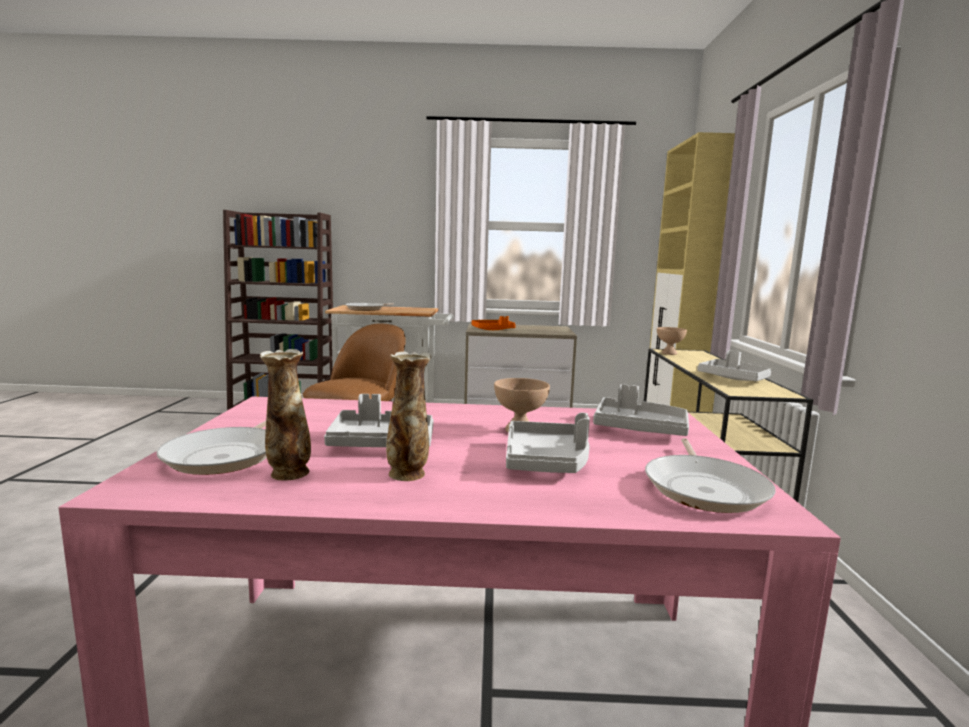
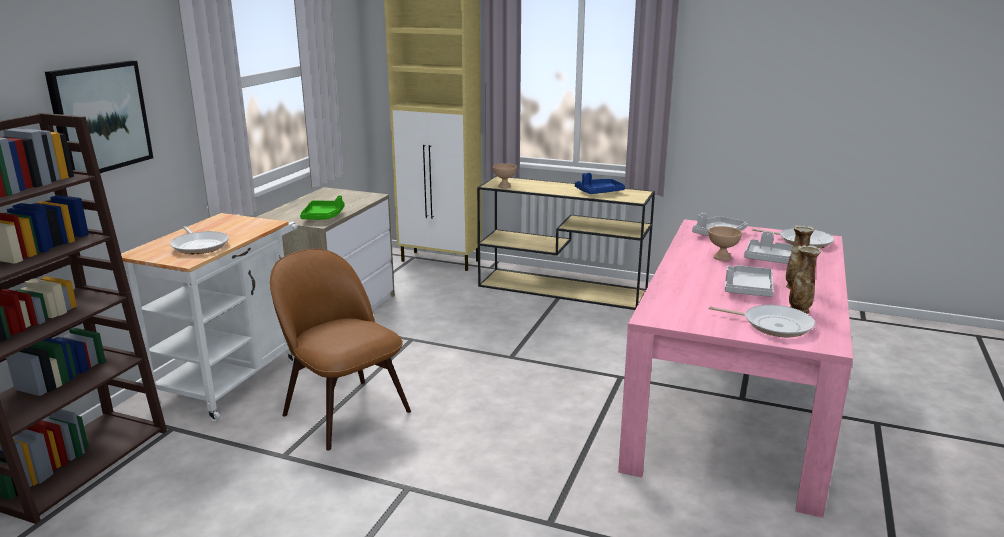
camera: 70 degrees left, 10 degrees up
(372, 227) = (100, 118): none -> picture
(493, 330) = (323, 216): orange tray -> green tray
(733, 378) = (598, 192): grey tray -> blue tray

